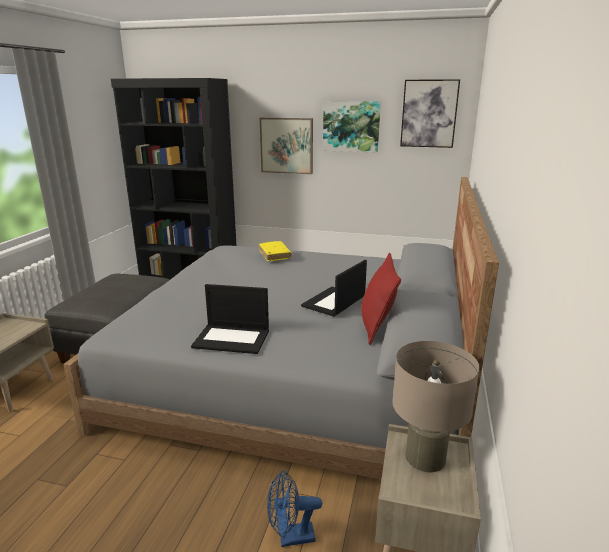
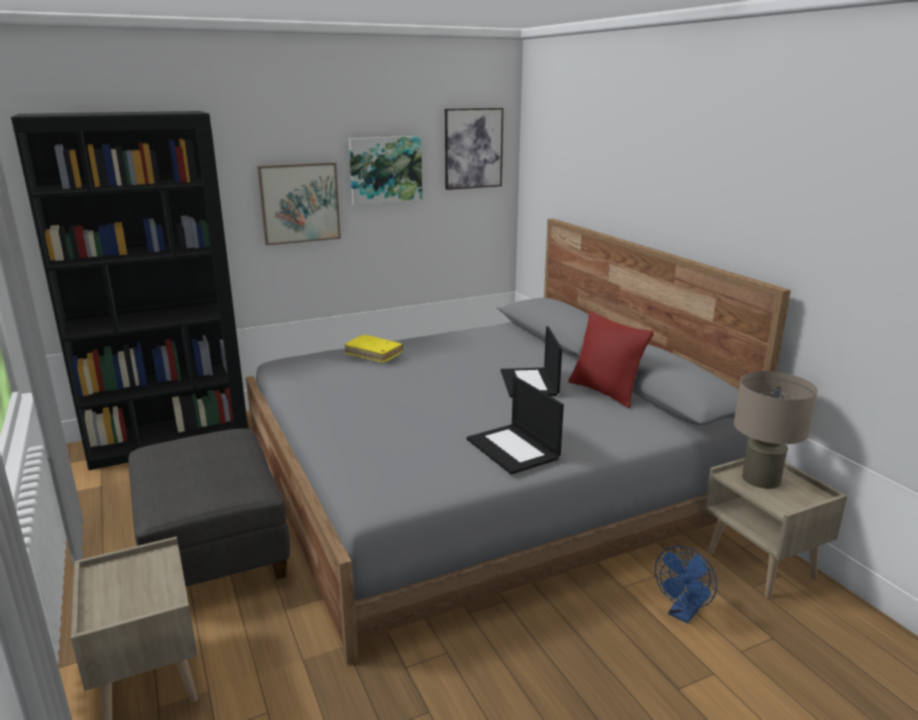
camera: 40 degrees left, 0 degrees up
(232, 338) = (514, 449): laptop -> laptop turned 90 degrees clockwise

